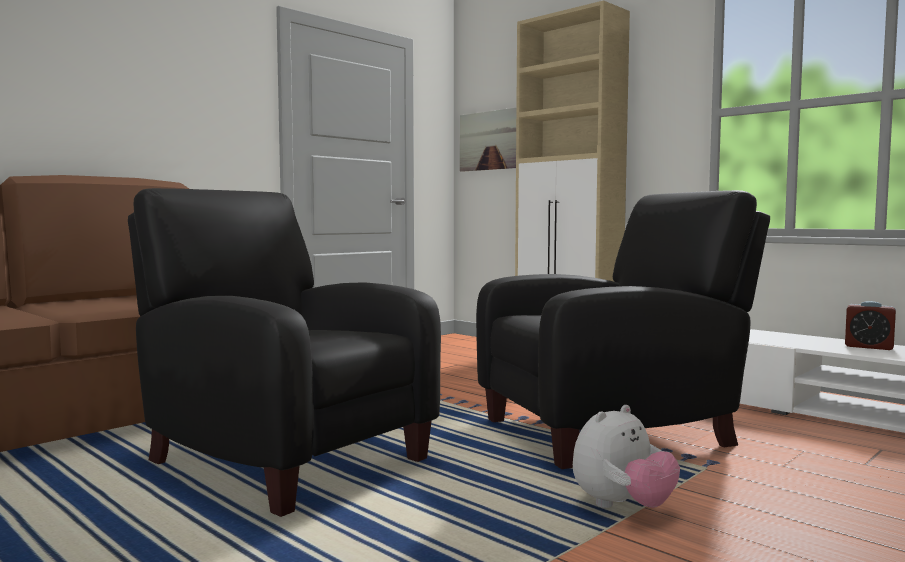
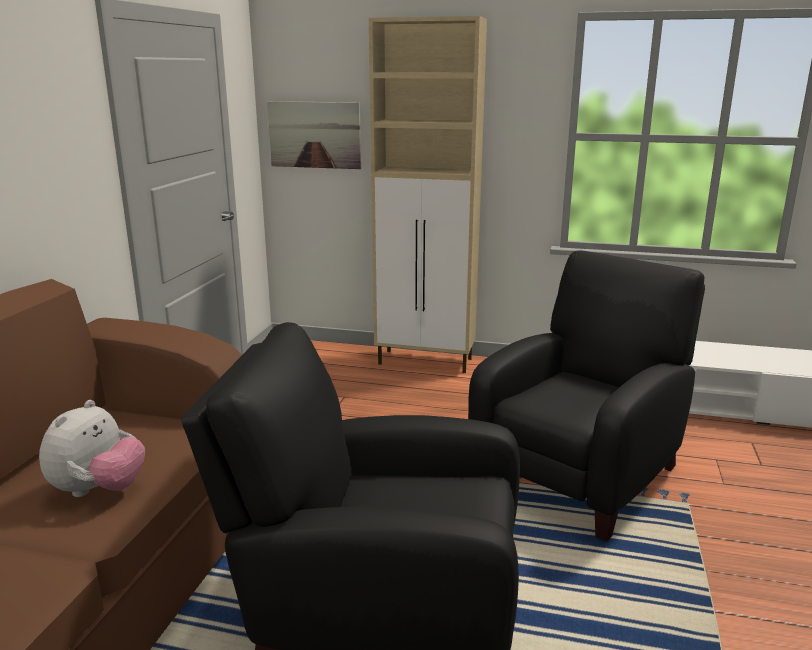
camera: 30 degrees left, 15 degrees up
(622, 507) = (692, 575): plush toy -> plush toy (98, 490)
(869, 347) = (712, 351): alarm clock -> none

